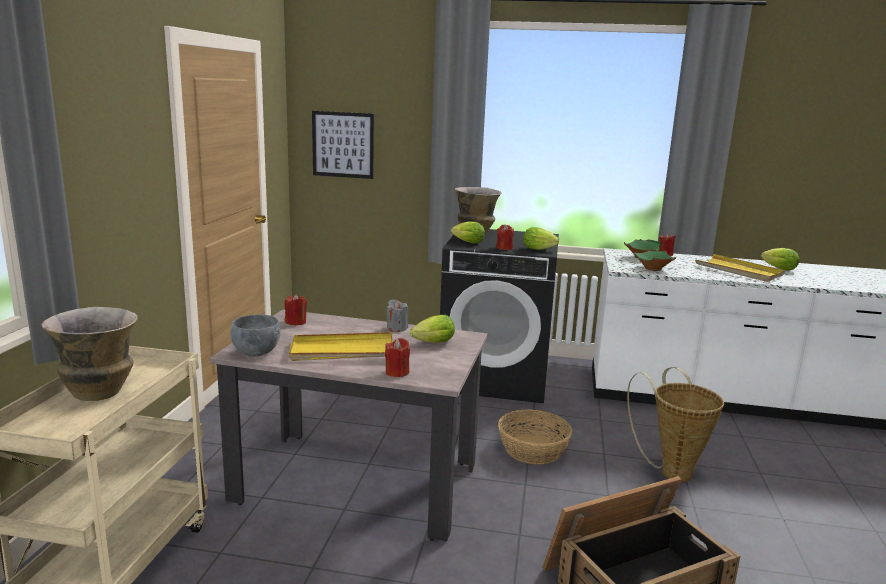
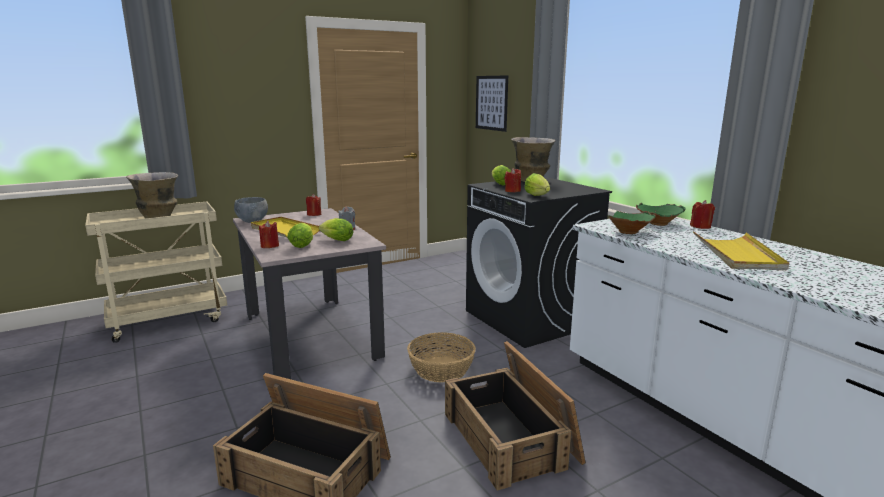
camera: 50 degrees right, 0 degrees up
(671, 470) = (512, 437): basket -> crate
(777, 268) = (815, 265): lettuce -> lettuce (303, 245)

